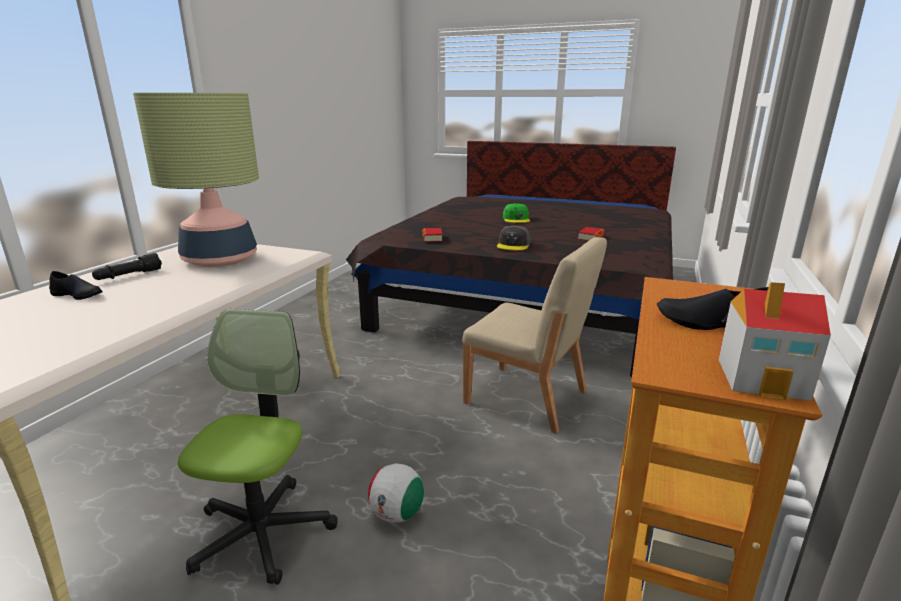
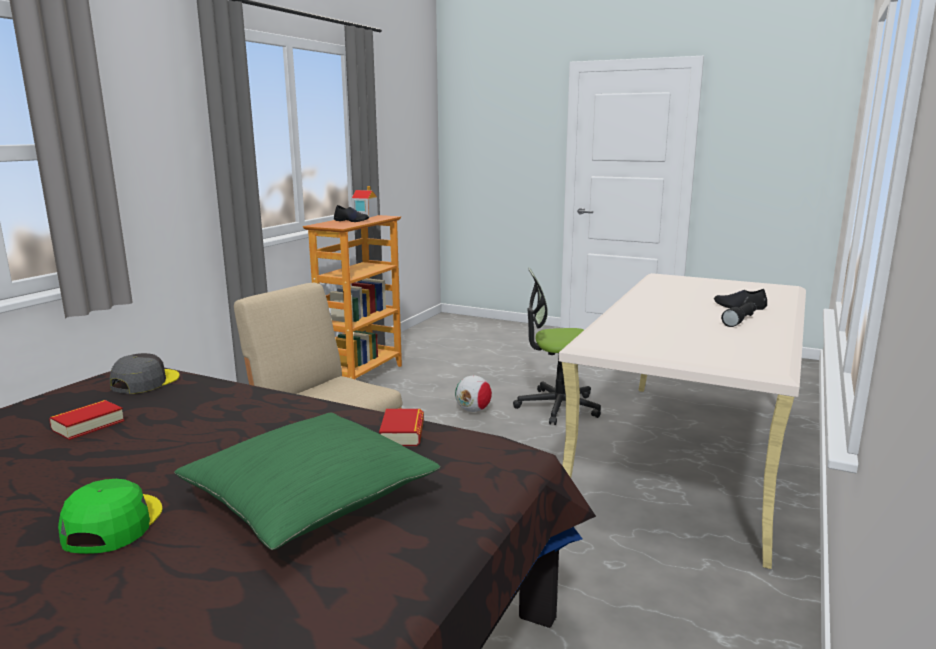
camera: 175 degrees left, 5 degrees down
(220, 259) = (682, 336): table lamp -> none
(262, 532) = (557, 407): office chair -> office chair turned 75 degrees clockwise
(458, 224) = (309, 498): none -> green pillow
(513, 245) = (265, 407): grey cap -> grey cap (145, 382)

